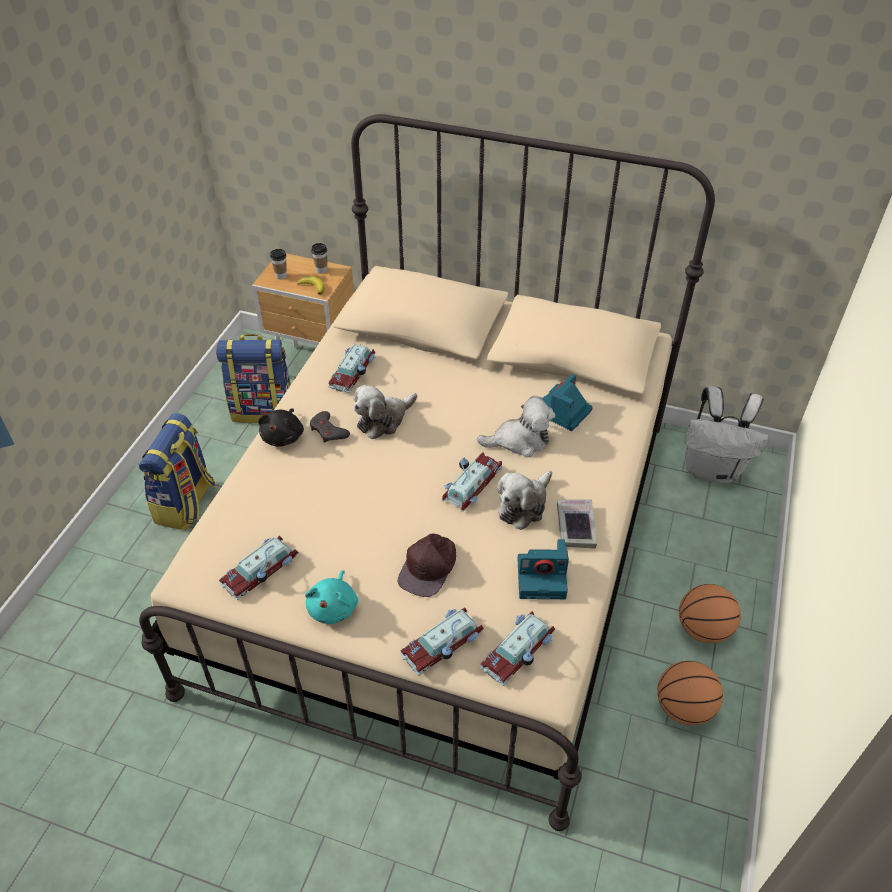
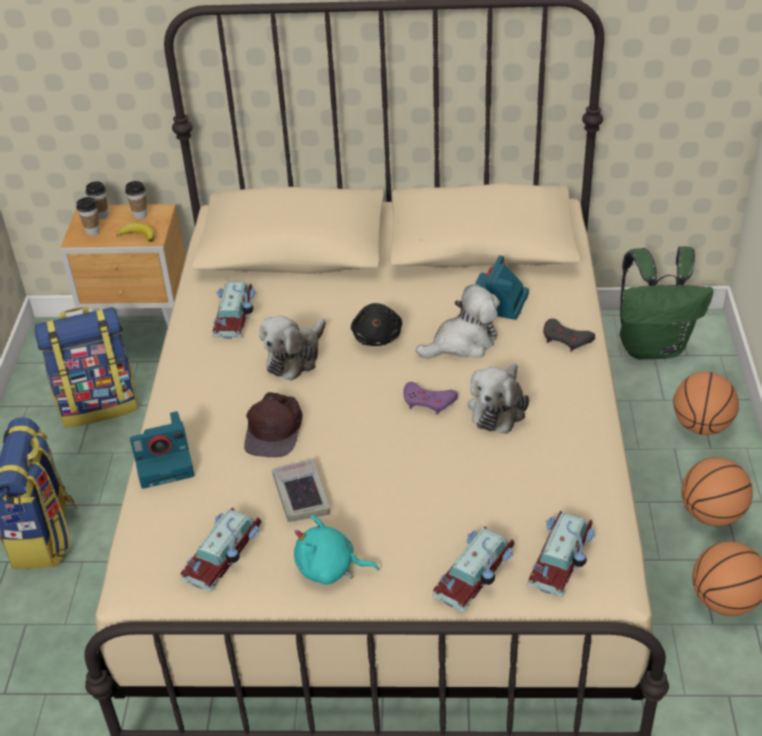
camera: 15 degrees left, 5 degrees down
(284, 436) = (183, 402): black plush toy -> black plush toy (377, 336)
(293, 264) = (101, 215): none -> cup
(328, 431) = (234, 384): grey game controller -> grey game controller (566, 339)
(334, 607) = (330, 568): turquoise plush toy -> turquoise plush toy turned 105 degrees clockwise
(429, 567) = (421, 498): brown cap -> brown cap (275, 429)
(470, 485) = (428, 401): toy car -> purple game controller
(542, 577) = (553, 476): camera -> camera (165, 461)
(575, 526) = (565, 415): book -> book (301, 495)
(713, 469) = (653, 346): white backpack -> green backpack
(725, 549) = (701, 426): none -> basketball

